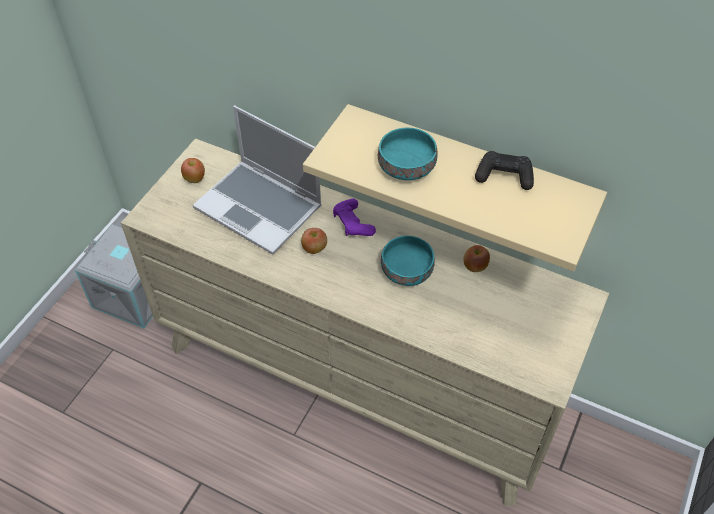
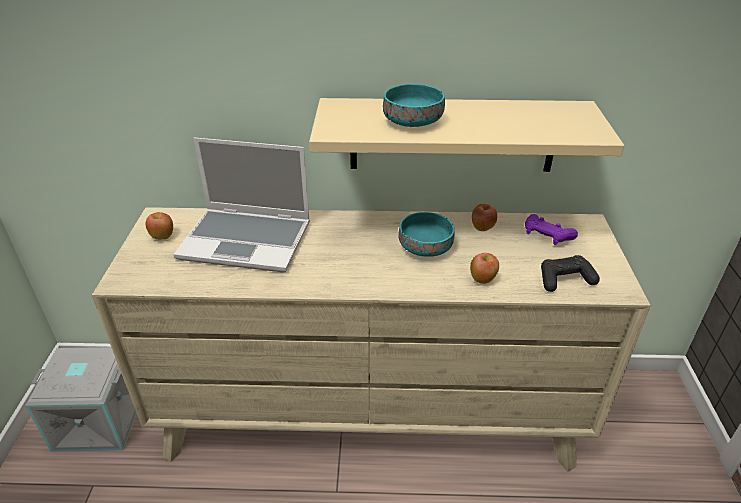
camera: 25 degrees left, 15 degrees down
(314, 249) = (325, 256): apple -> apple (483, 279)
(353, 223) = (348, 228): purple game controller -> purple game controller (546, 235)
(504, 176) = (504, 109): black game controller -> black game controller (565, 280)

